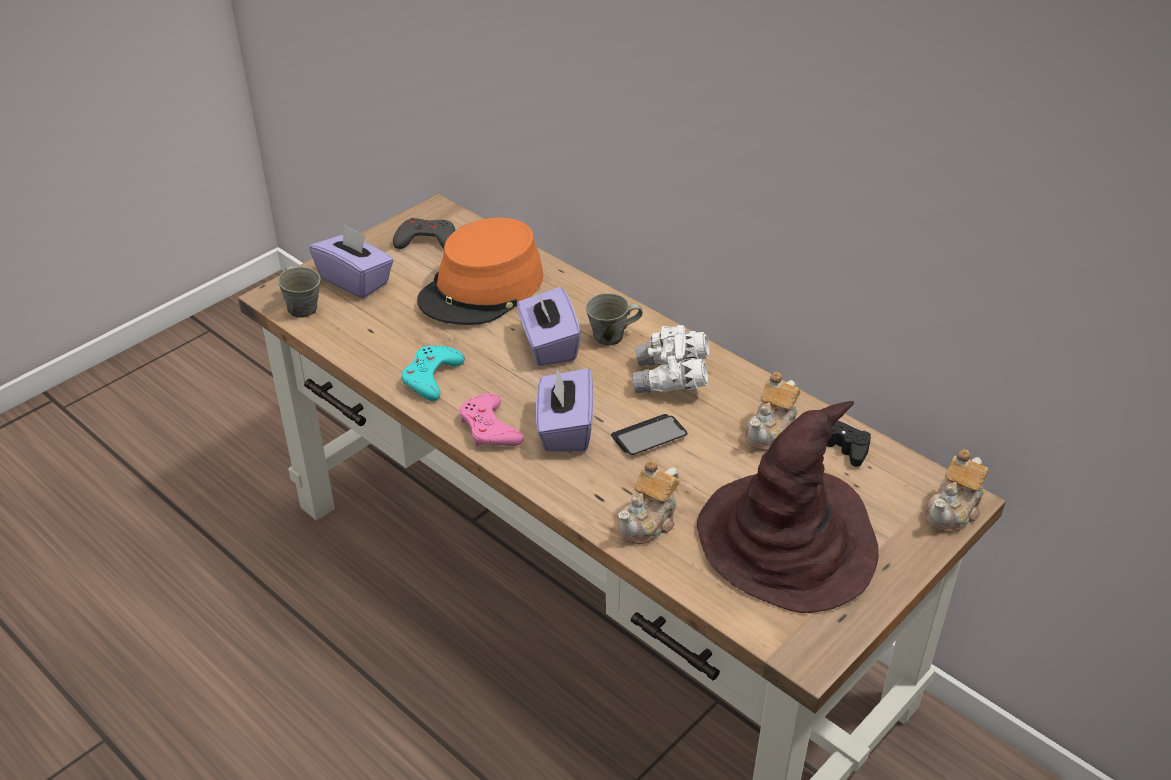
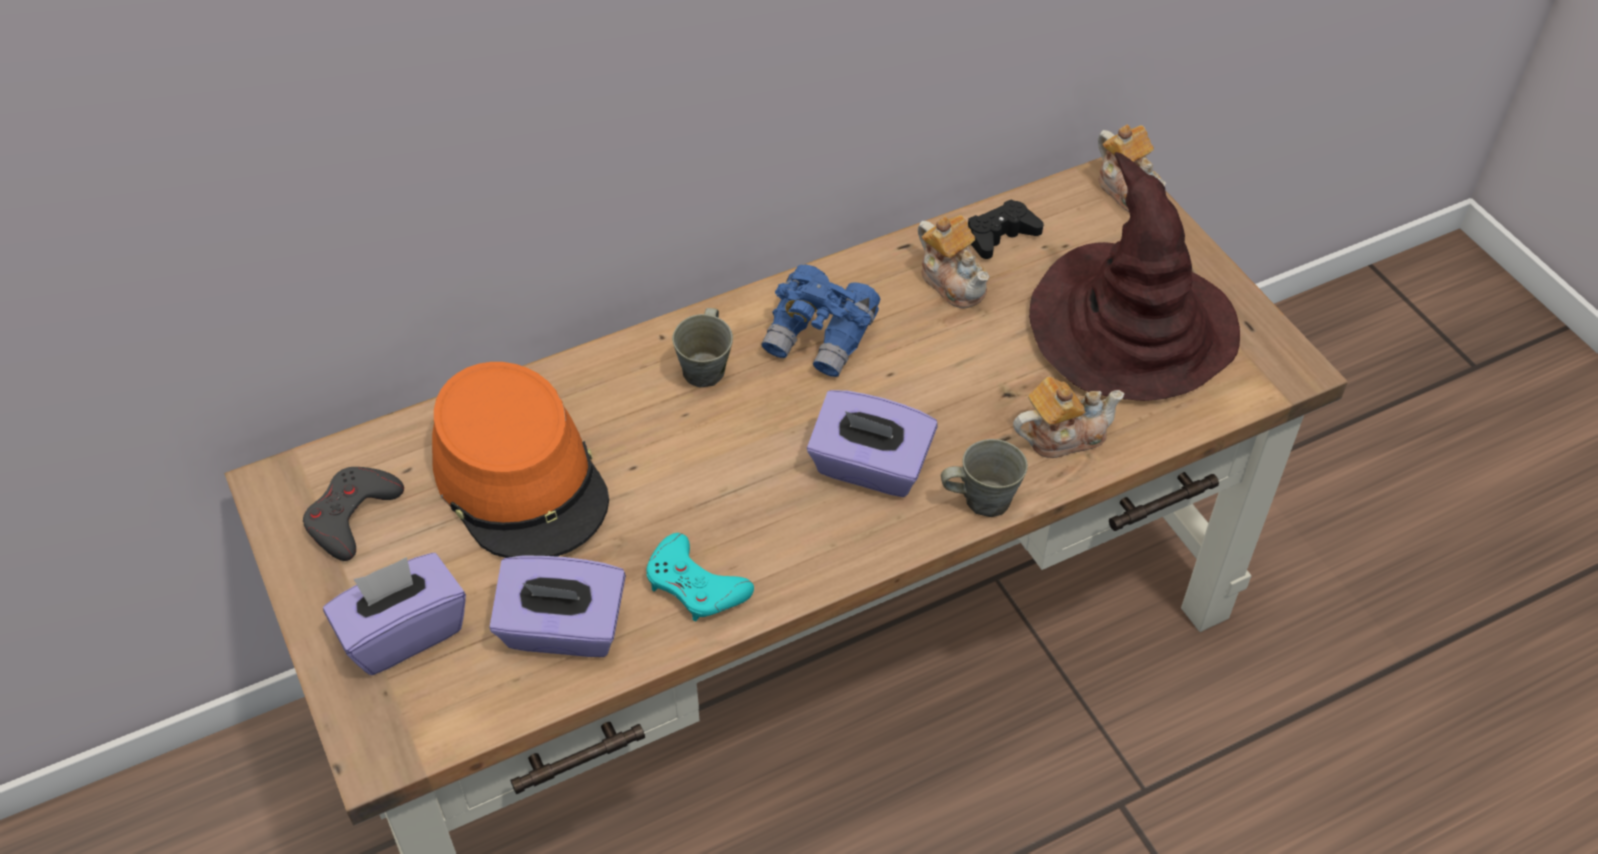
camera: 70 degrees left, 10 degrees up
(302, 307) = (435, 718): grey mug -> grey mug (983, 500)
(489, 428) = (834, 545): pink game controller -> none
(548, 346) = (691, 439): purple tissue box -> purple tissue box (563, 630)
(648, 436) = (916, 391): phone -> none
(649, 522) = (1063, 435): teapot -> teapot turned 75 degrees counterclockwise
(671, 380) = (821, 338): white binoculars -> blue binoculars

